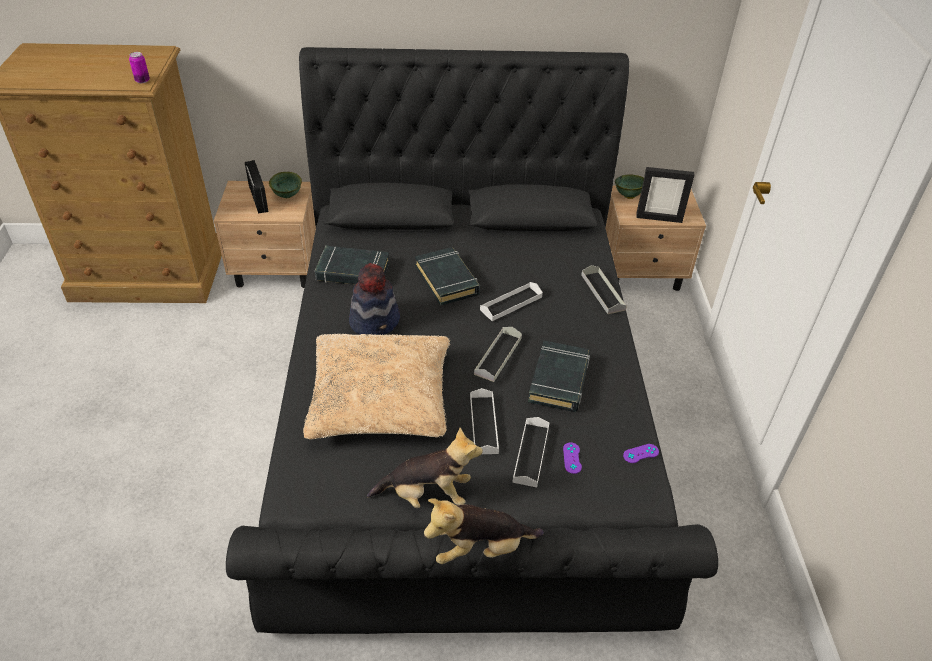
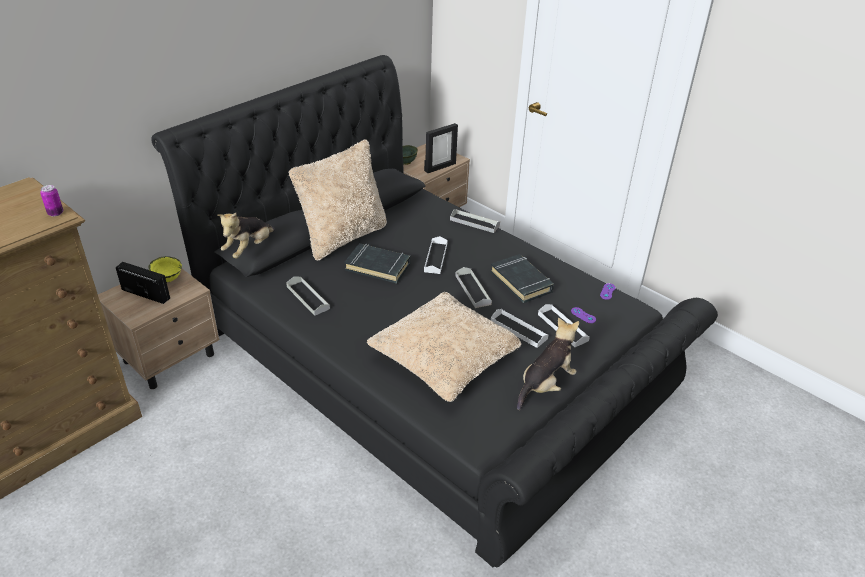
camera: 45 degrees left, 5 degrees down
(288, 195) = (168, 279): green bowl -> yellow bowl
(353, 271) = (308, 298): black book -> grey tray
(375, 321) = (371, 316): hat -> none
(458, 237) = (344, 238): none -> beige pillow
(480, 548) = (629, 377): plush toy -> plush toy (249, 249)

